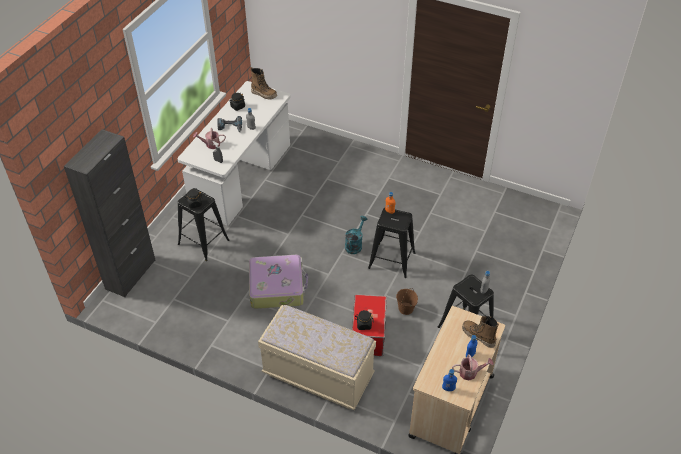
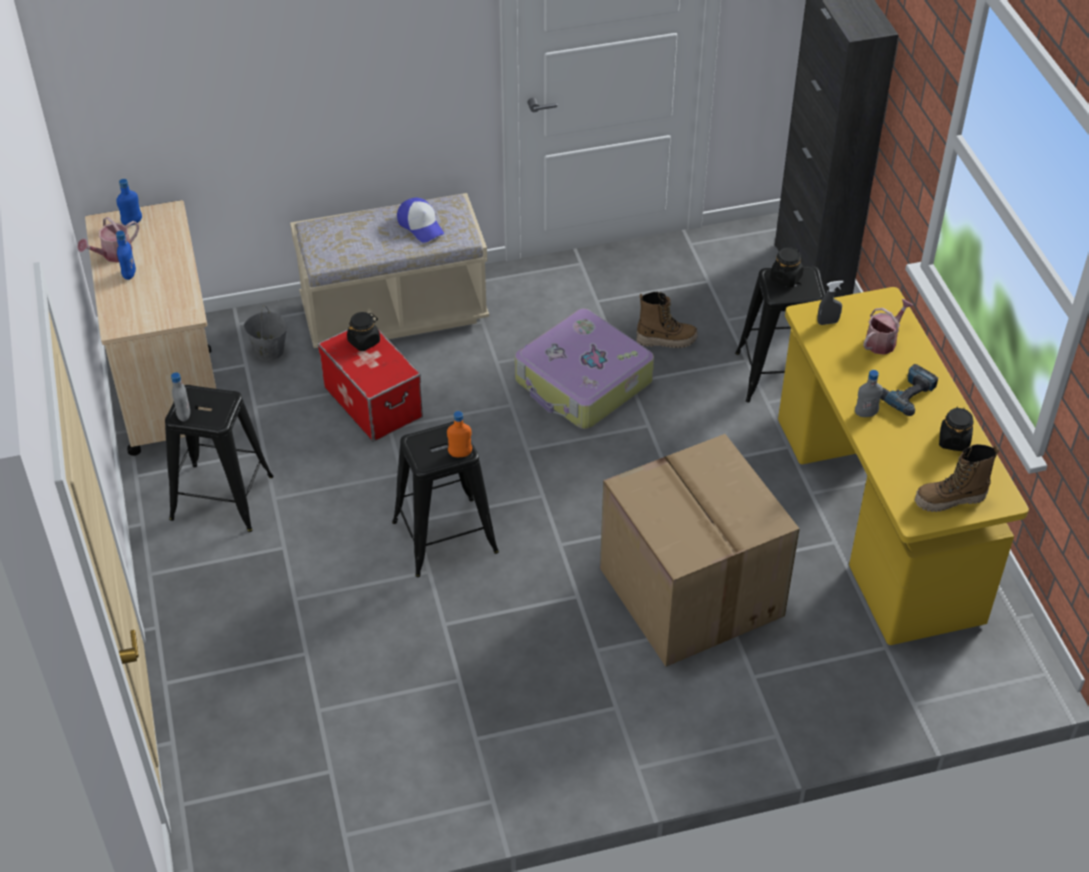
camera: 140 degrees right, 0 degrees up
(242, 178) = (877, 517): white desk -> yellow desk
(300, 330) = (421, 225): none -> cap
(329, 194) = (688, 591): none -> cardboard box
(355, 244) = (536, 524): turquoise watering can -> none
(392, 393) = (269, 351): none -> grey bucket
(406, 309) = (347, 472): brown bucket -> none
(478, 336) = (133, 302): boot -> boot (666, 340)

